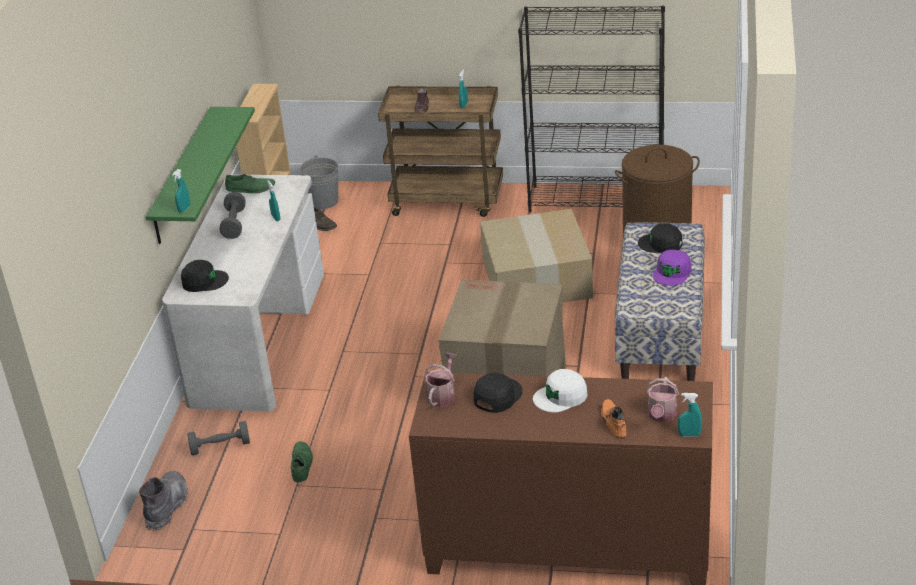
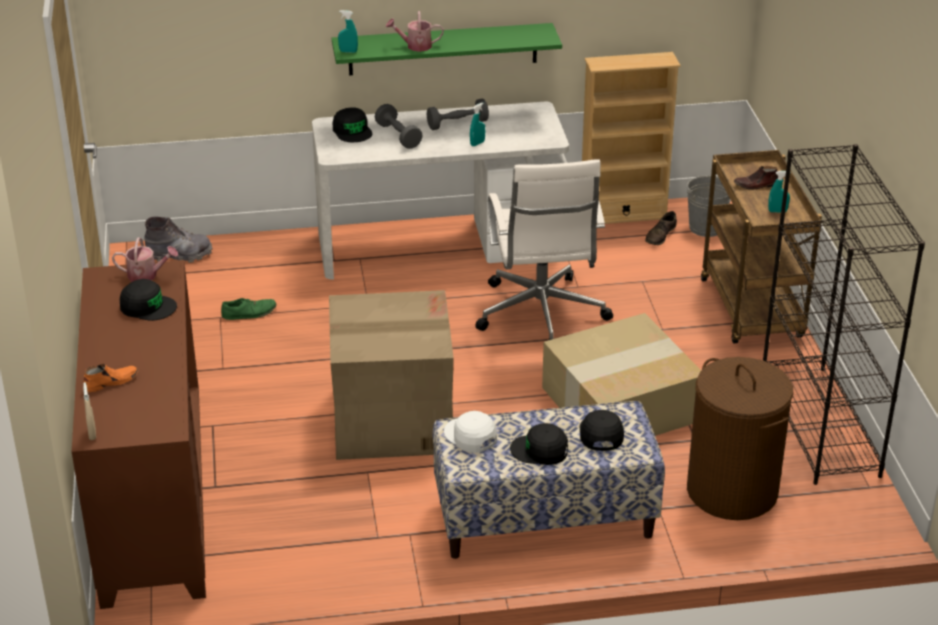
camera: 70 degrees right, 0 degrees up
(220, 446) = (266, 262): grey dumbbell -> grey dumbbell (398, 136)
(251, 188) = (527, 118): green shoe -> none
(400, 298) = (541, 315): none -> white office chair
(561, 396) = (150, 344): white cap -> white cap (470, 436)
(661, 416) = (123, 412): watering can -> watering can (415, 46)
(672, 272) = (540, 450): purple cap -> black cap
(689, 435) = (92, 434): turquoise spray bottle -> beige spray bottle

